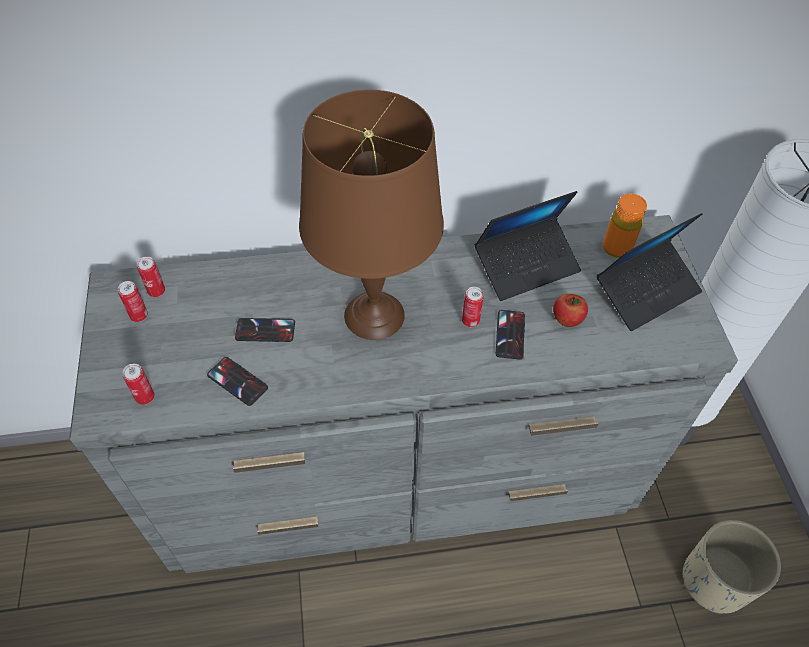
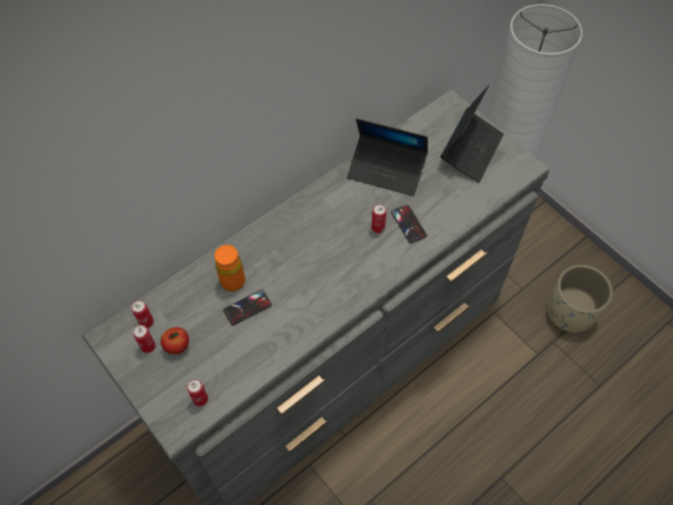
camera: 30 degrees left, 5 degrees up
(237, 381) = (256, 352): phone -> none
(375, 315) = (314, 257): brown table lamp -> none
(526, 265) = (387, 170): laptop -> laptop turned 75 degrees clockwise
(567, 320) = (436, 195): apple -> apple (177, 346)
(617, 248) = (435, 129): orange bottle -> orange bottle (233, 281)

